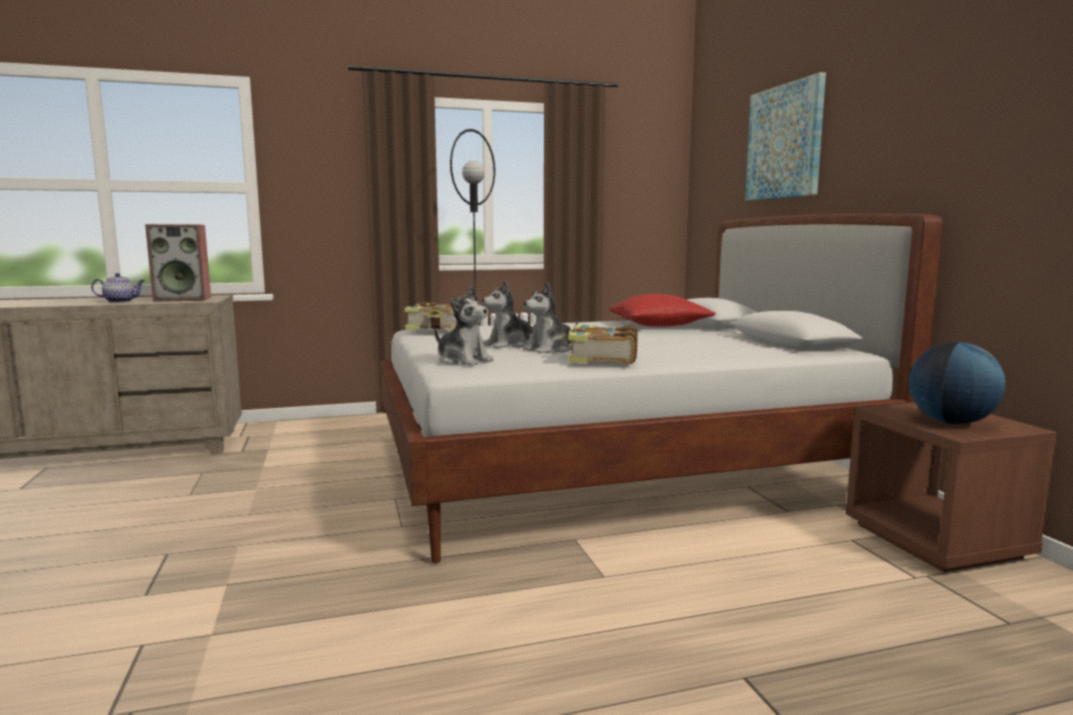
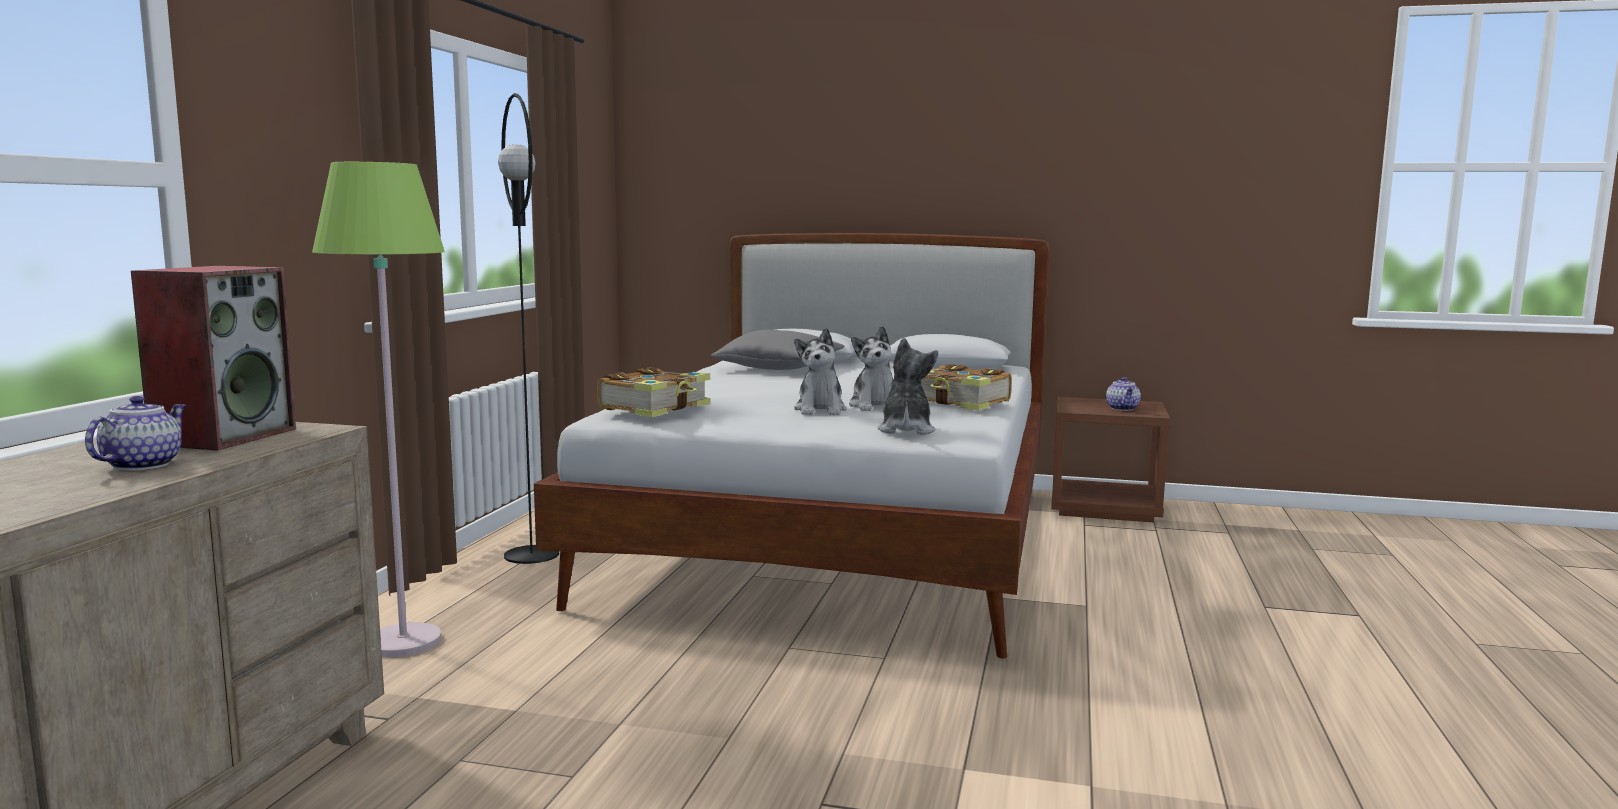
camera: 60 degrees left, 0 degrees up
(331, 431) = (404, 642): none -> green floor lamp
(463, 361) = (905, 430): plush toy -> plush toy turned 60 degrees counterclockwise
(659, 325) = (779, 368): red pillow -> grey pillow
(785, 142) = (819, 149): picture -> none
(951, 422) = (1123, 408): globe -> teapot

